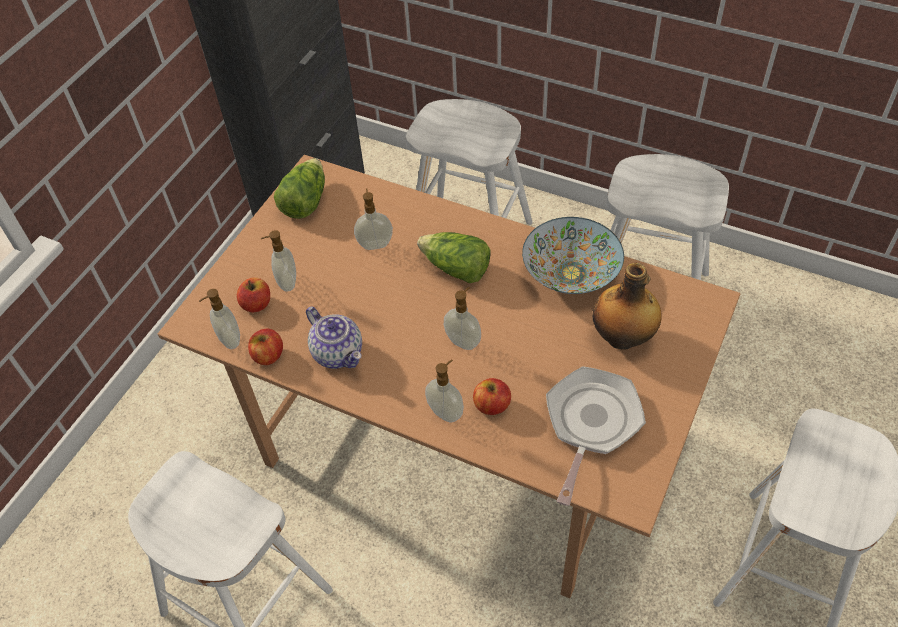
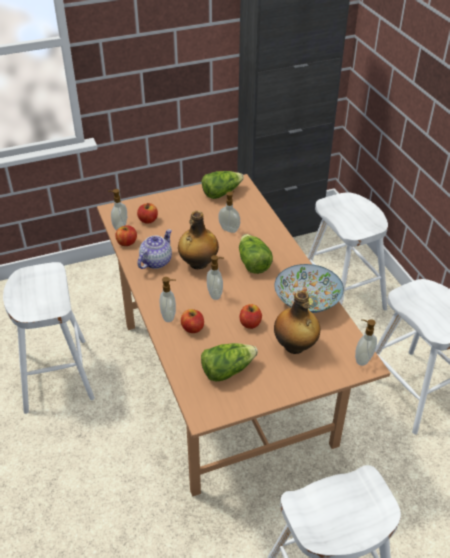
camera: 40 degrees right, 10 degrees down
(286, 282) = (171, 220): soap dispenser -> soap dispenser (362, 359)
(339, 353) = (156, 261): teapot -> teapot turned 150 degrees counterclockwise
(395, 317) = (198, 264): none -> bottle
(545, 347) = (250, 323): none -> apple
(590, 424) = (227, 370): frying pan -> lettuce

